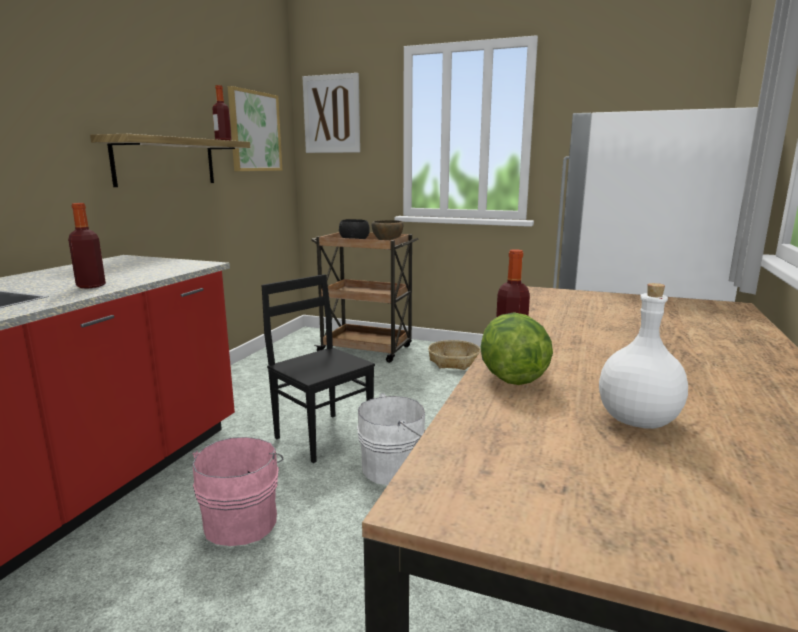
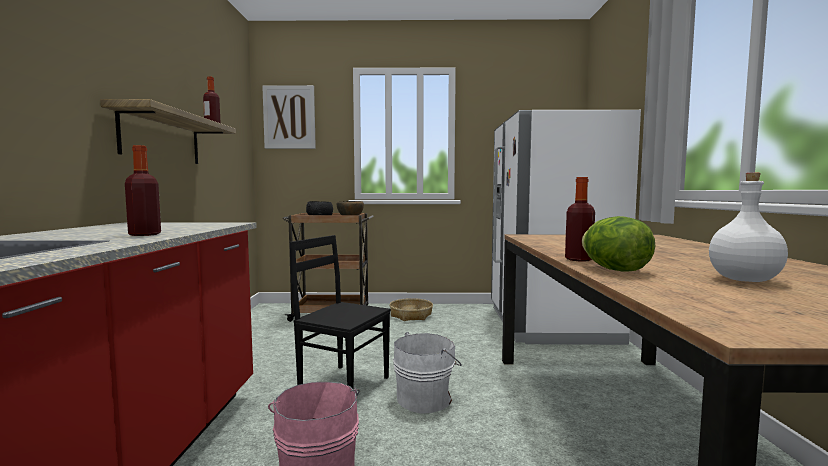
camera: 20 degrees left, 10 degrees down
(254, 131) = (227, 125): picture -> none

